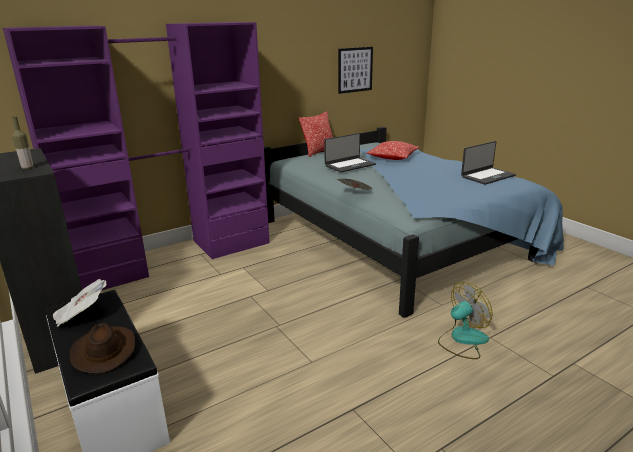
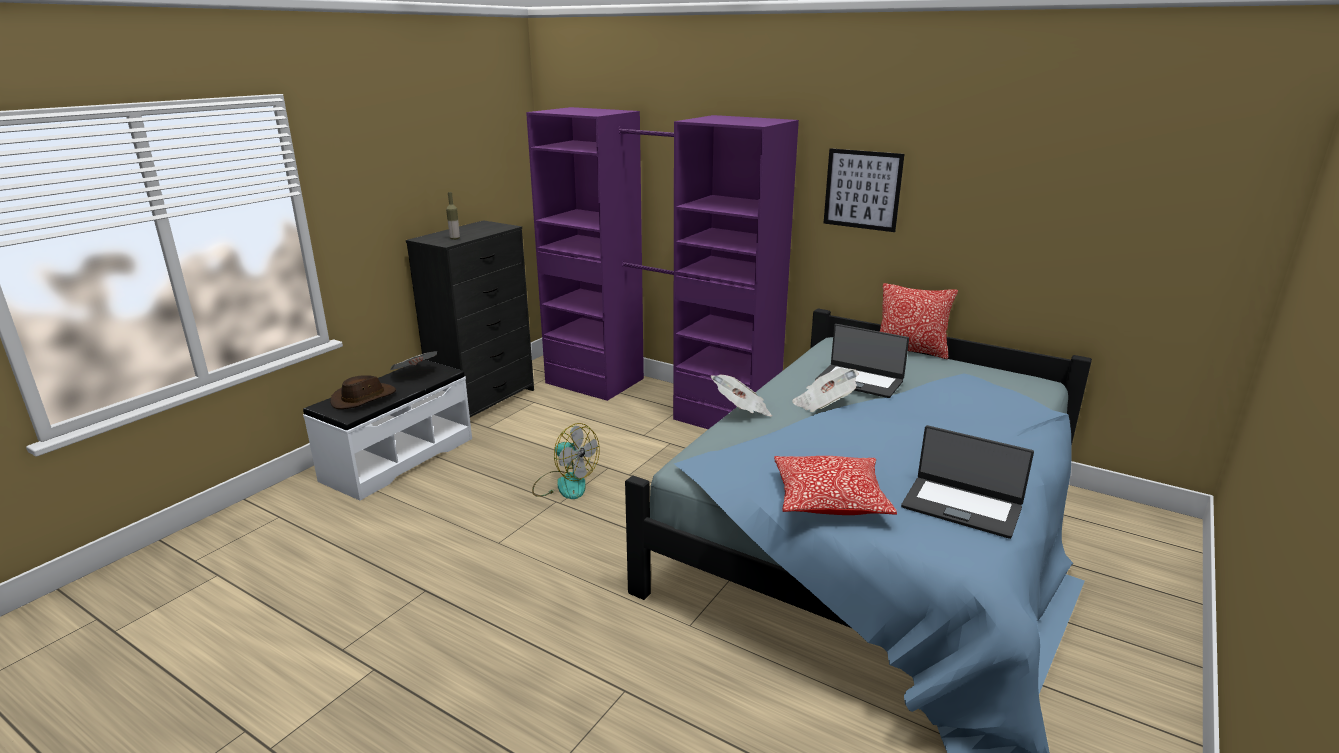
camera: 65 degrees right, 0 degrees up
(355, 70) = (1035, 230): picture -> picture (862, 189)
(365, 178) = (823, 404): none -> newspaper
(392, 157) = (959, 406): pillow -> pillow (830, 500)
(462, 340) = (602, 660): fan -> fan (564, 484)

